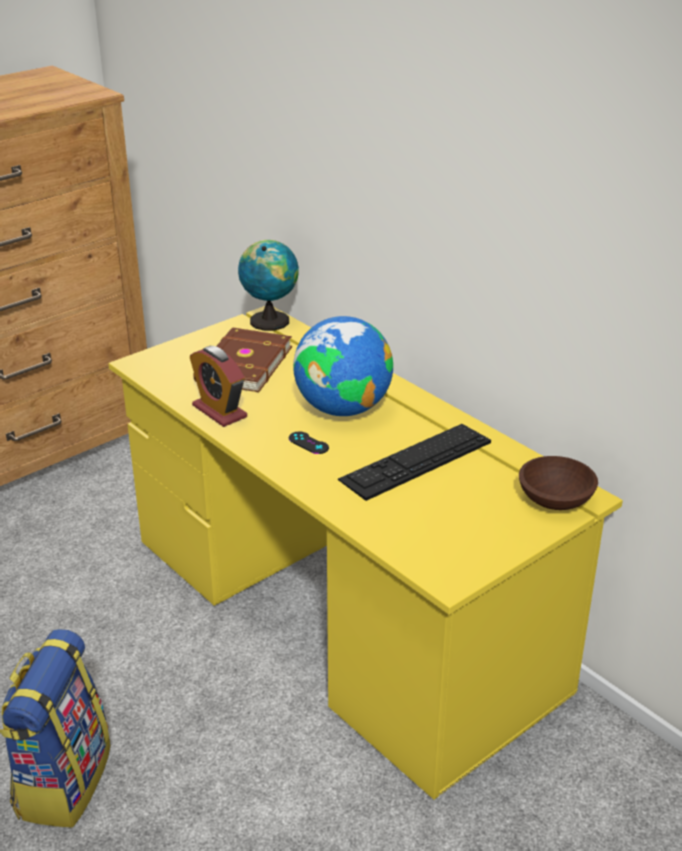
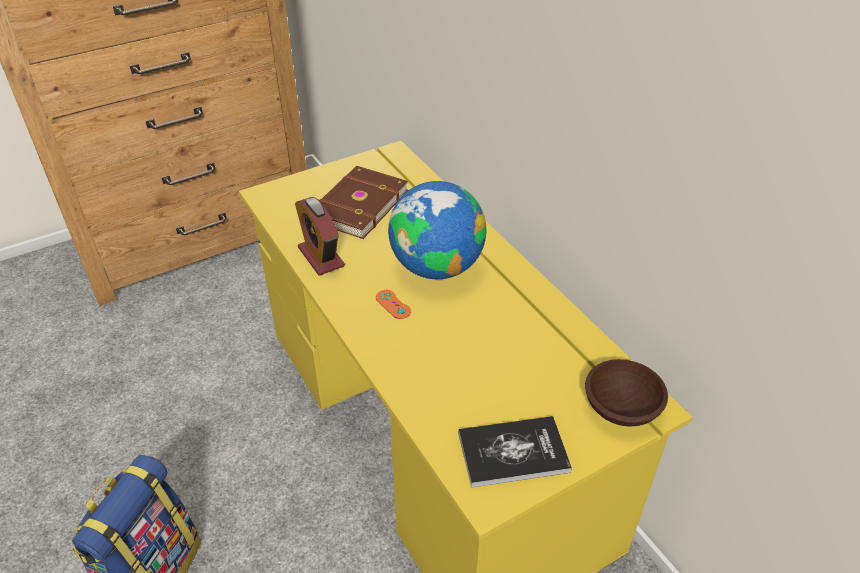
camera: 10 degrees right, 10 degrees up
(270, 320) = (396, 158): globe -> none
(308, 443) = (393, 304): black game controller -> orange game controller
(416, 460) = (491, 339): keyboard -> none
(463, 544) = (513, 452): none -> book

